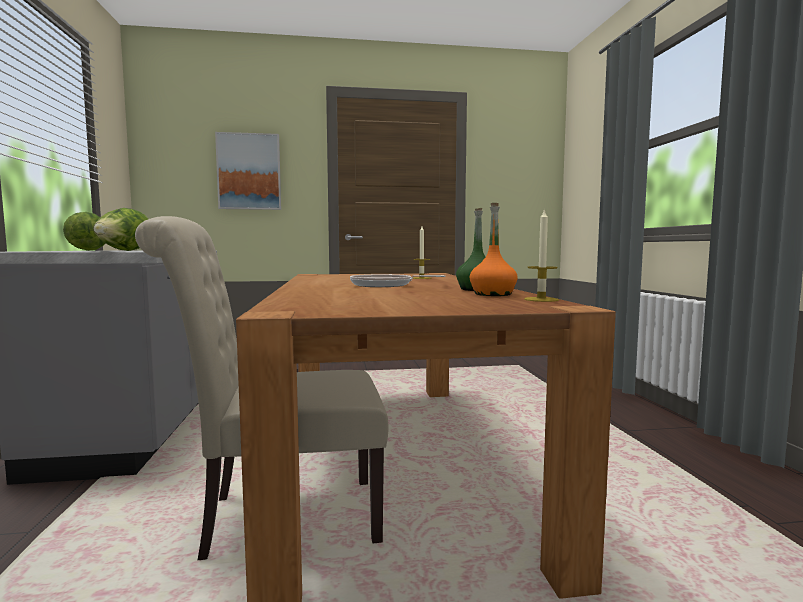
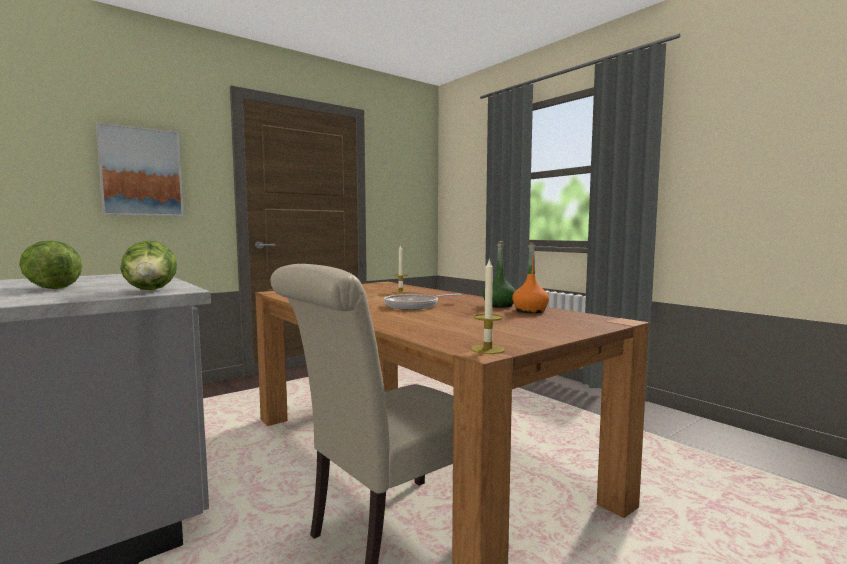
camera: 30 degrees left, 0 degrees up
(541, 299) = (577, 314): candle -> candle (487, 349)

